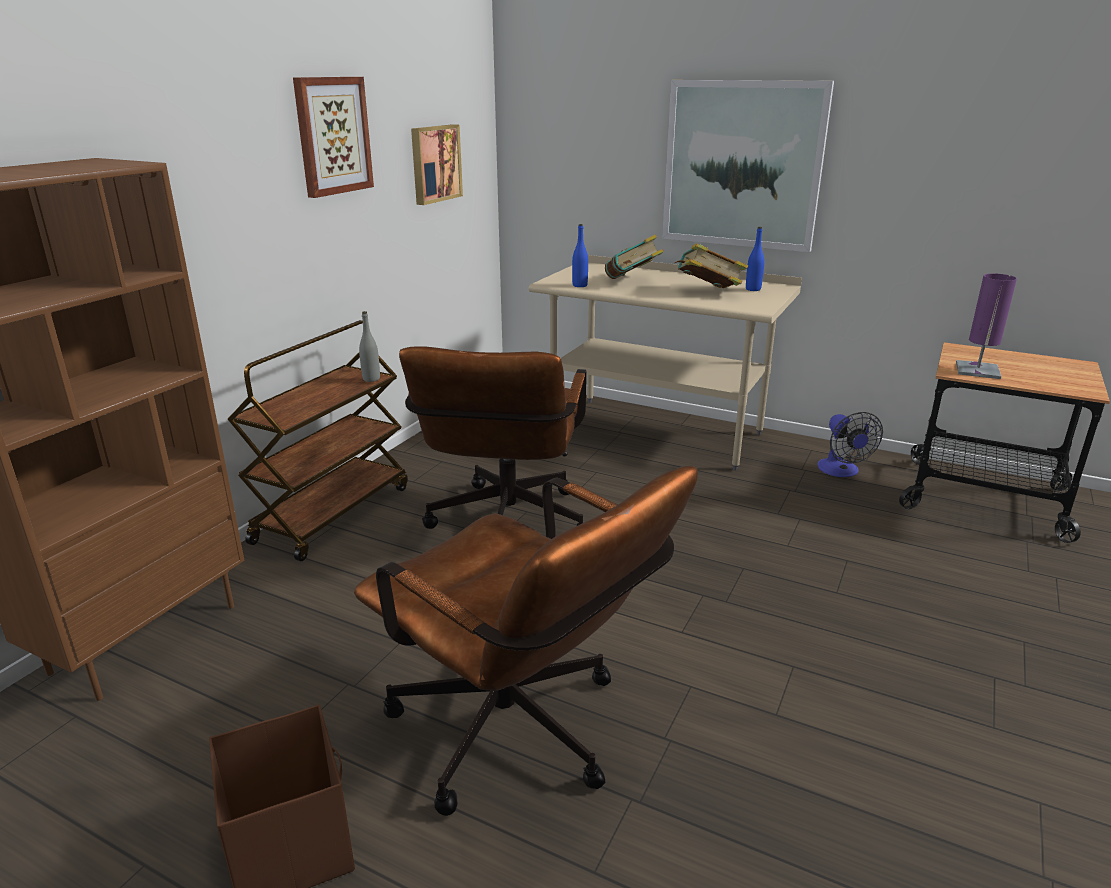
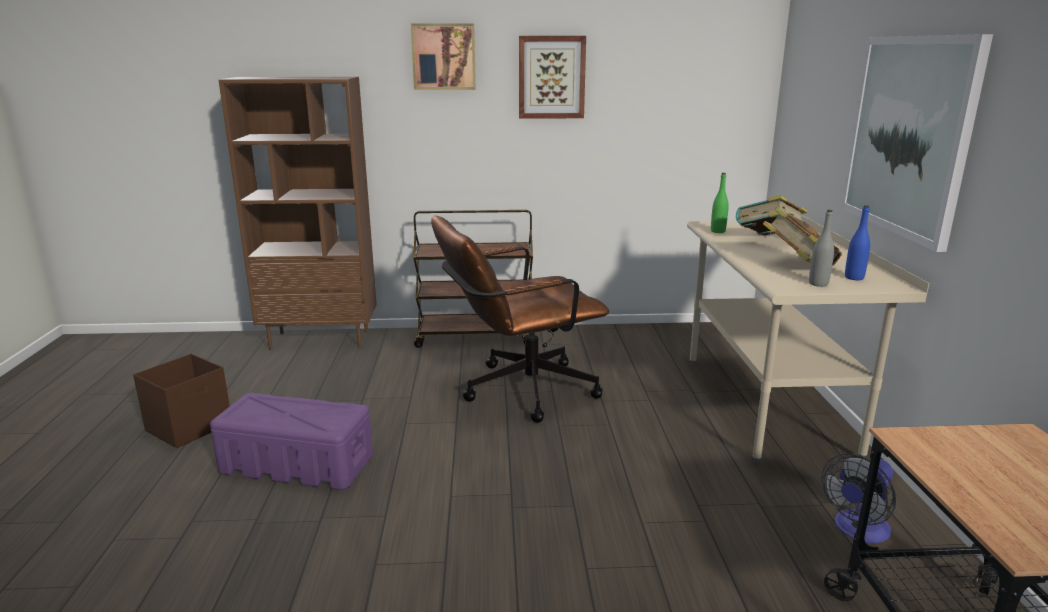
camera: 60 degrees right, 5 degrees down
(371, 379) = (514, 252): grey bottle -> grey bottle (818, 284)
(434, 163) = (673, 108): picture -> picture (444, 57)
(521, 737) = (296, 464): brown office chair -> purple storage box
(579, 285) = (718, 231): blue bottle -> green bottle
(977, 370) = (946, 453): purple table lamp -> none

